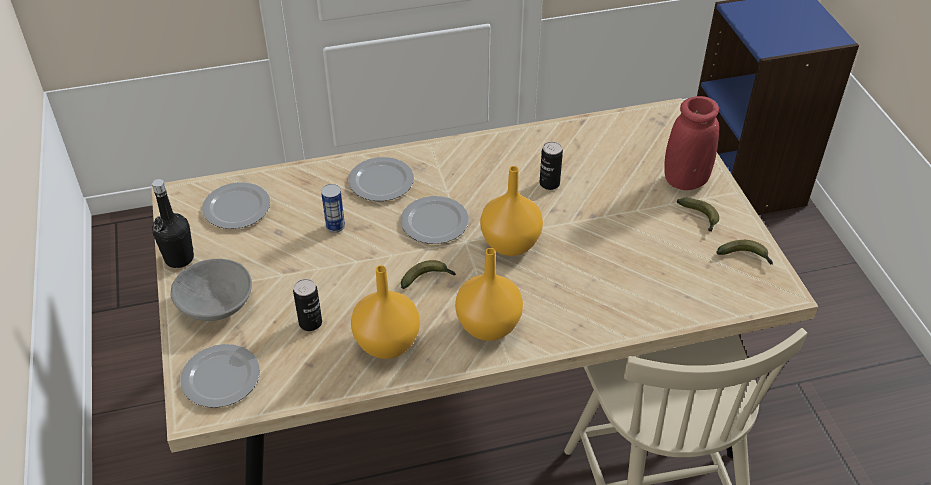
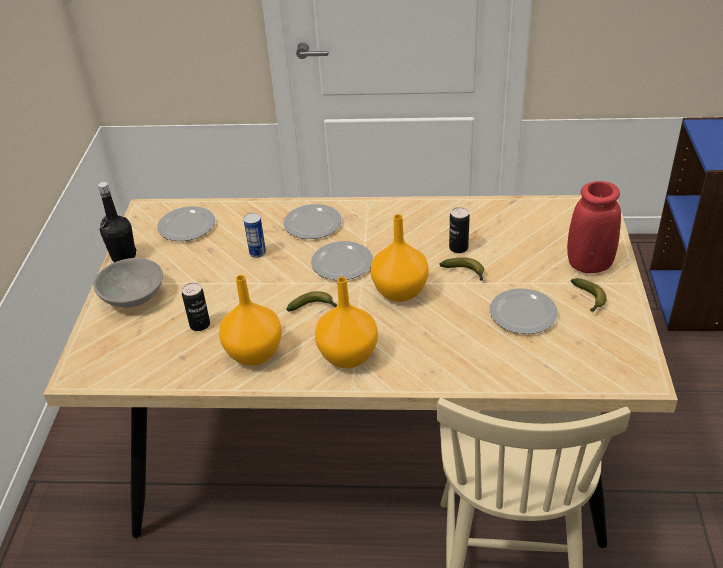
camera: 20 degrees right, 5 degrees down
(219, 378) = (107, 354): plate -> plate (522, 314)
(746, 257) = (620, 341): banana -> banana (466, 273)

